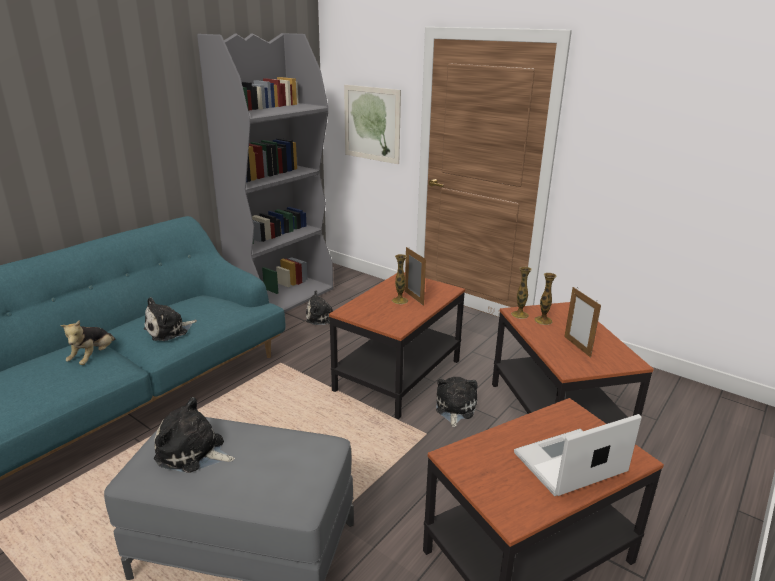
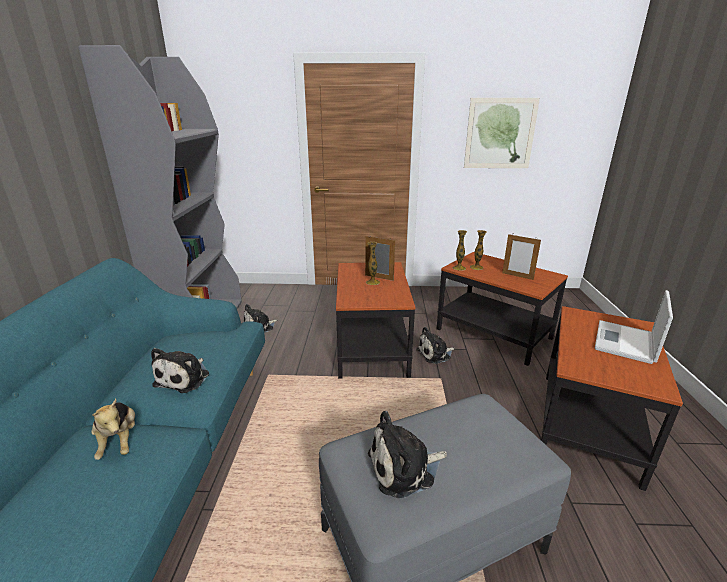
camera: 35 degrees left, 0 degrees up
(372, 124) = (245, 146): picture -> picture (500, 134)
(454, 408) = (435, 354): plush toy -> plush toy turned 90 degrees counterclockwise

